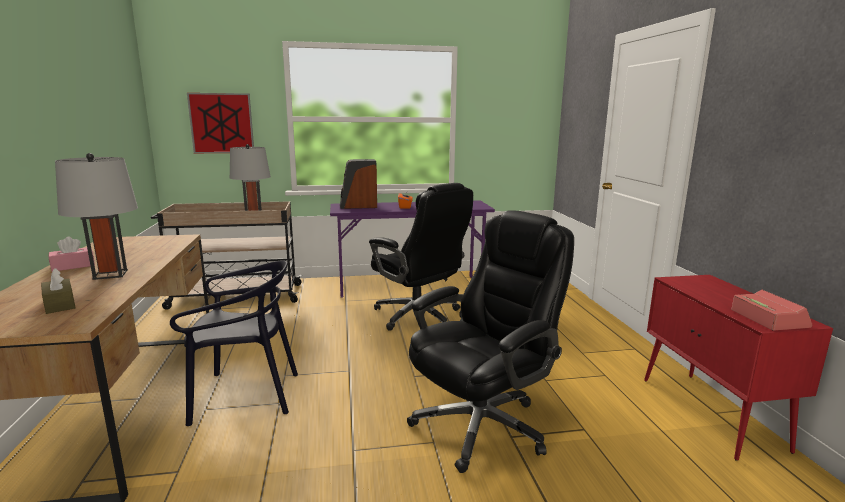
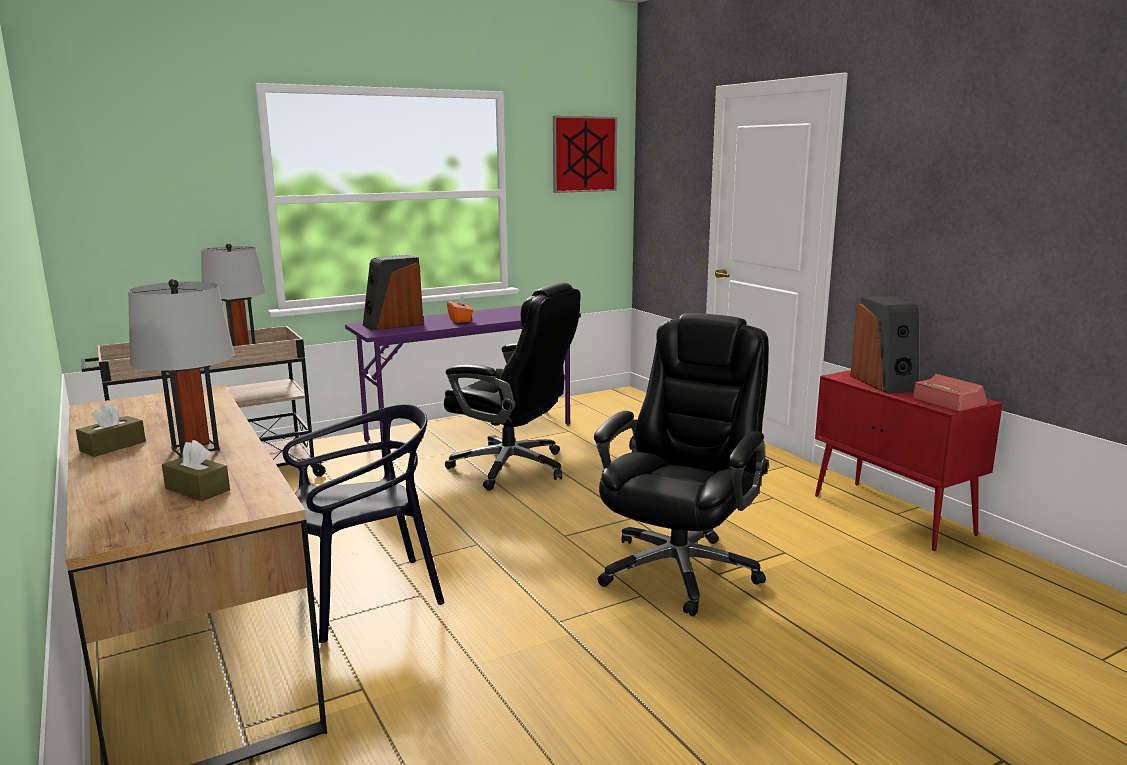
camera: 20 degrees left, 0 degrees up
(73, 266) = (113, 446): pink tissue box -> brown tissue box
(221, 123) = (162, 211): picture -> picture (584, 154)
(713, 291) = (884, 383): none -> speaker

